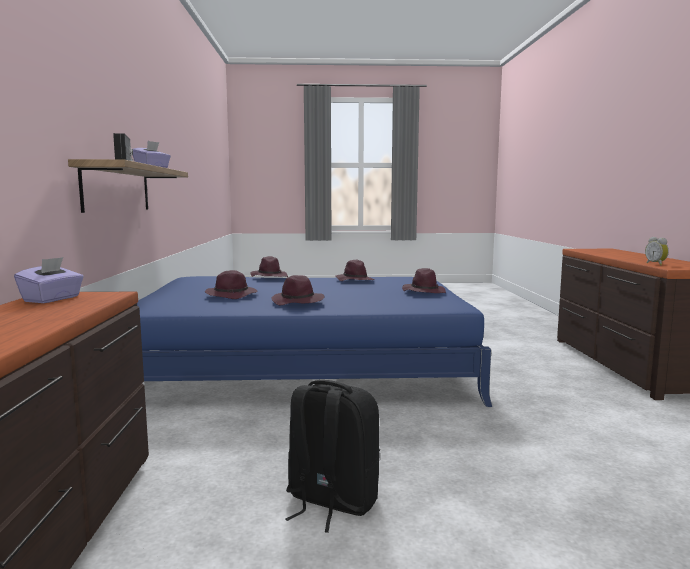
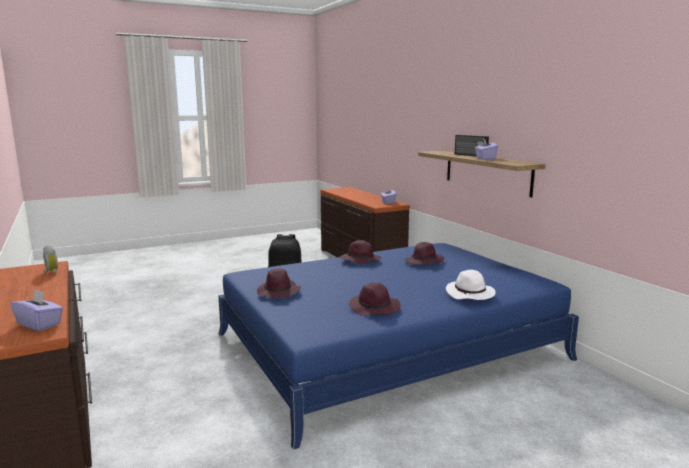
camera: 155 degrees right, 5 degrees up
(269, 277) = (470, 294): purple hat -> white hat
(589, 250) = (39, 324): none -> purple tissue box

